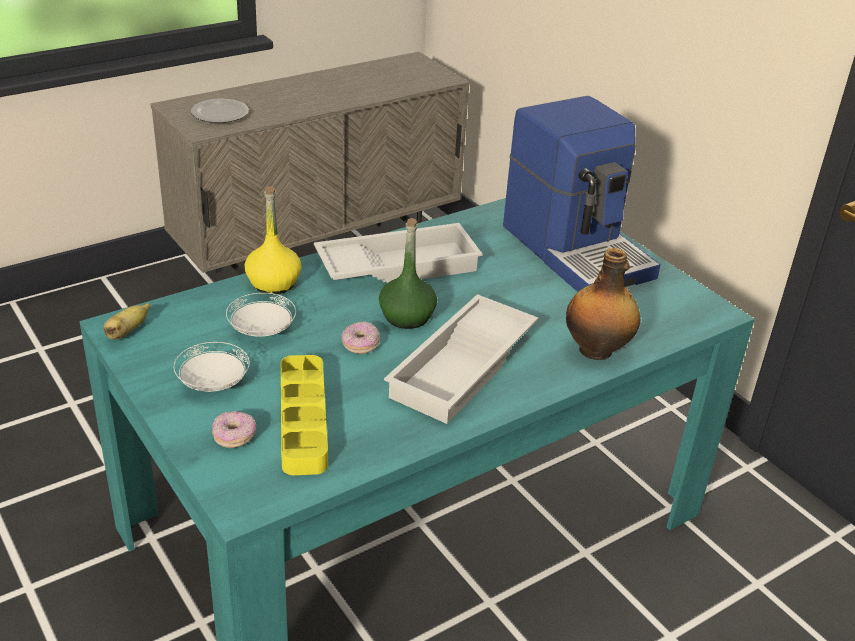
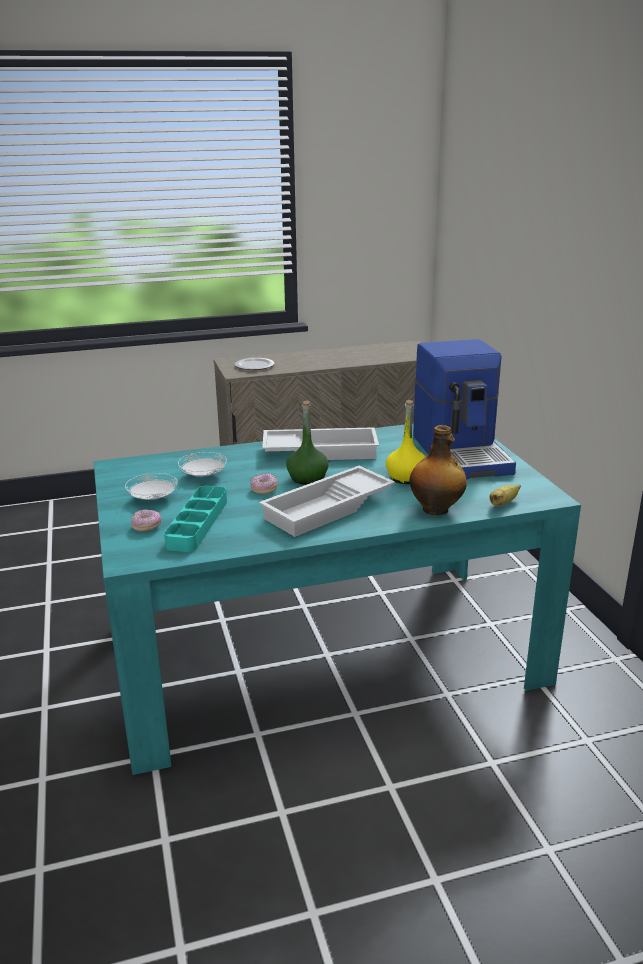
camera: 20 degrees right, 10 degrees down
(127, 332) = (118, 468): banana -> banana (503, 503)
(274, 283) = (229, 453): yellow bottle -> yellow bottle (406, 477)
(303, 419) = (197, 523): yellow tray -> turquoise tray

